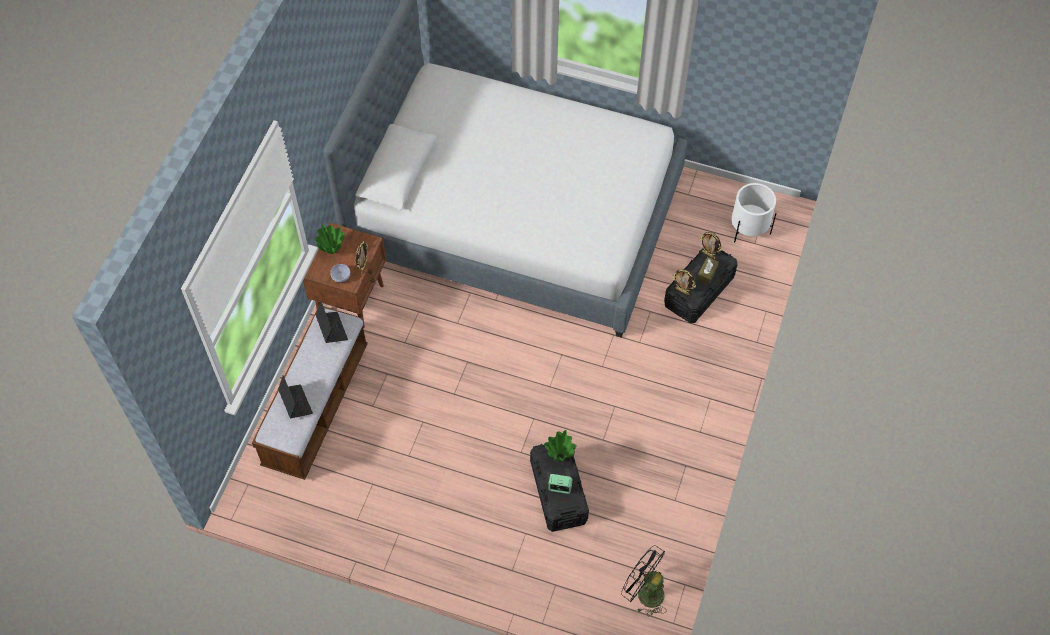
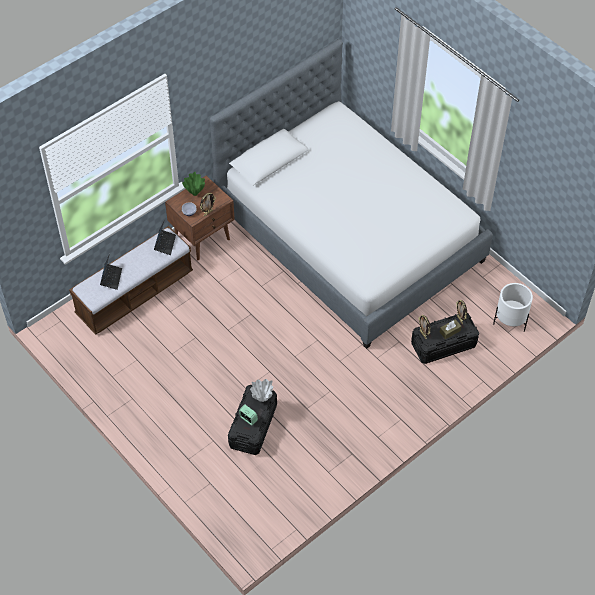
camera: 30 degrees right, 5 degrees down
(559, 457) = (262, 399): green vase -> white vase
(644, 592) = (265, 519): black fan -> none

